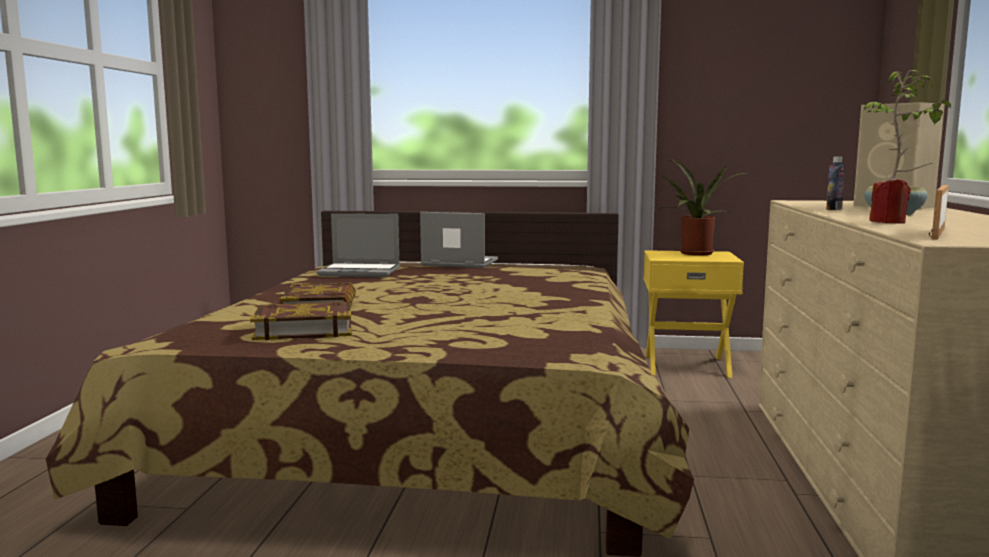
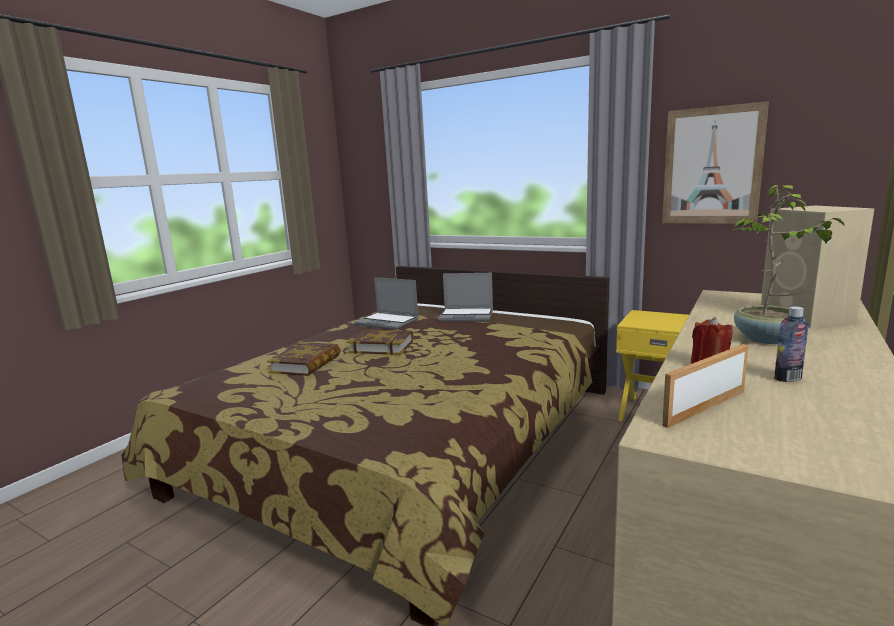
camera: 25 degrees right, 5 degrees up
(304, 329) = (263, 389): book -> book (381, 346)
(458, 263) = (467, 316): laptop -> laptop turned 150 degrees clockwise
(695, 254) = (671, 318): potted plant -> none
(718, 91) = (712, 166): none -> picture
(833, 209) = (719, 321): bottle -> bottle (787, 378)

